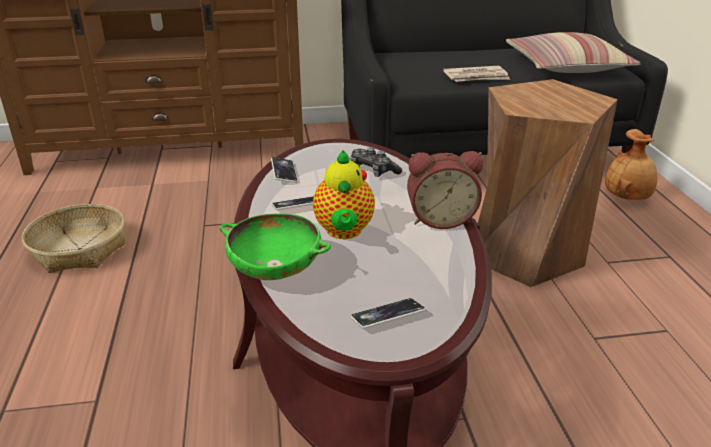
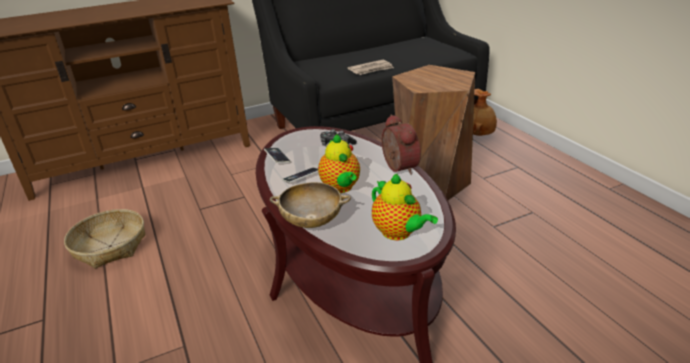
camera: 15 degrees left, 0 degrees up
(275, 270) = (312, 221): green bowl -> beige bowl
(387, 317) = (399, 233): phone -> teapot
(440, 219) = (397, 167): alarm clock -> alarm clock turned 90 degrees counterclockwise
(566, 66) = (425, 53): pillow -> none

